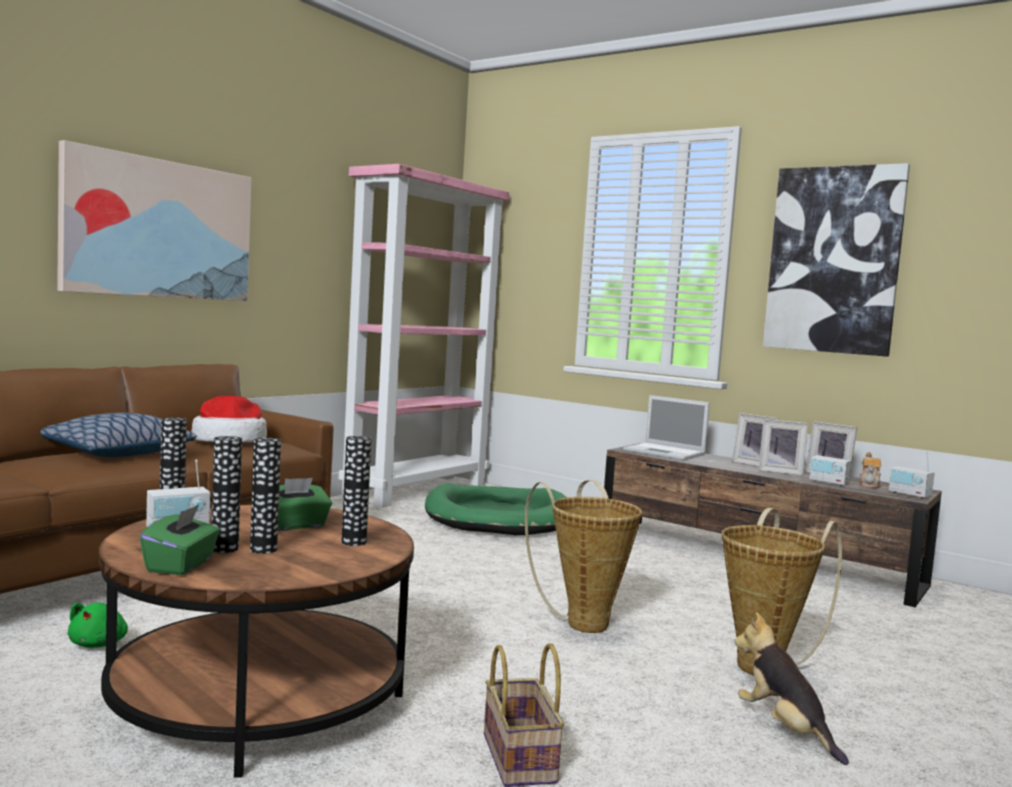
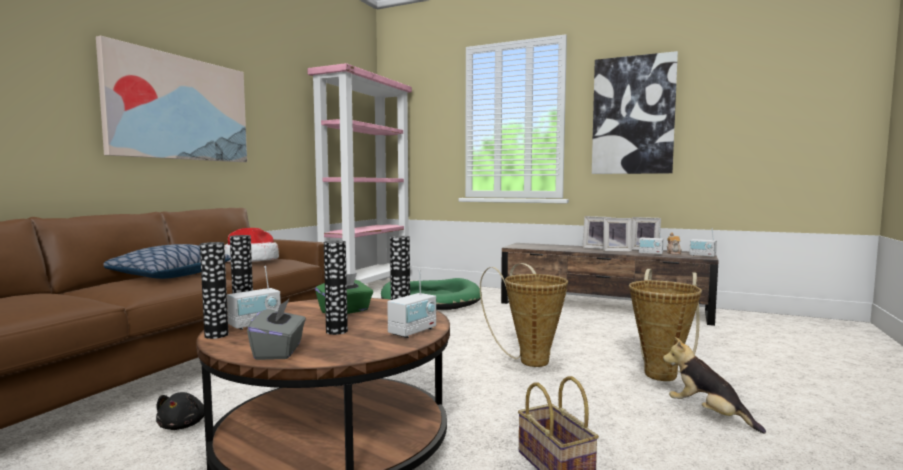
camera: 10 degrees left, 0 degrees up
(99, 644) = (183, 425): green plush toy -> black plush toy
(181, 565) = (279, 351): green tissue box -> grey tissue box
(224, 549) = (305, 334): vase -> vase (216, 335)
(352, 560) = (413, 331): none -> radio
(665, 452) = (538, 246): laptop -> none

